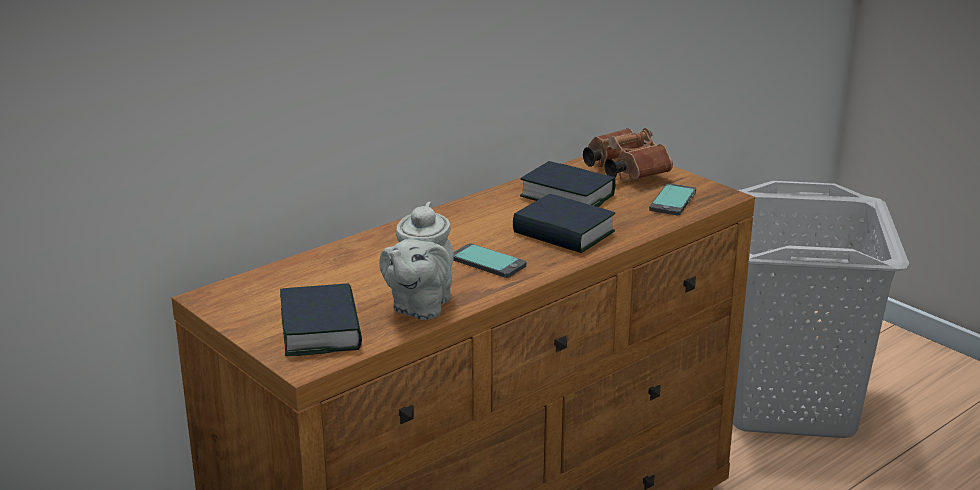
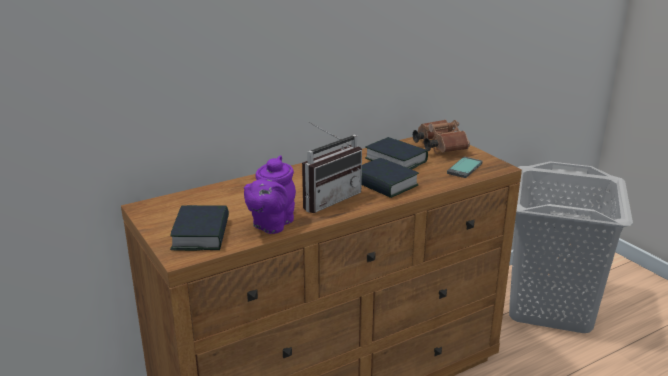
camera: 10 degrees right, 0 degrees up
(419, 307) = (271, 224): grey teapot -> purple teapot
(488, 262) = (327, 199): phone -> radio

